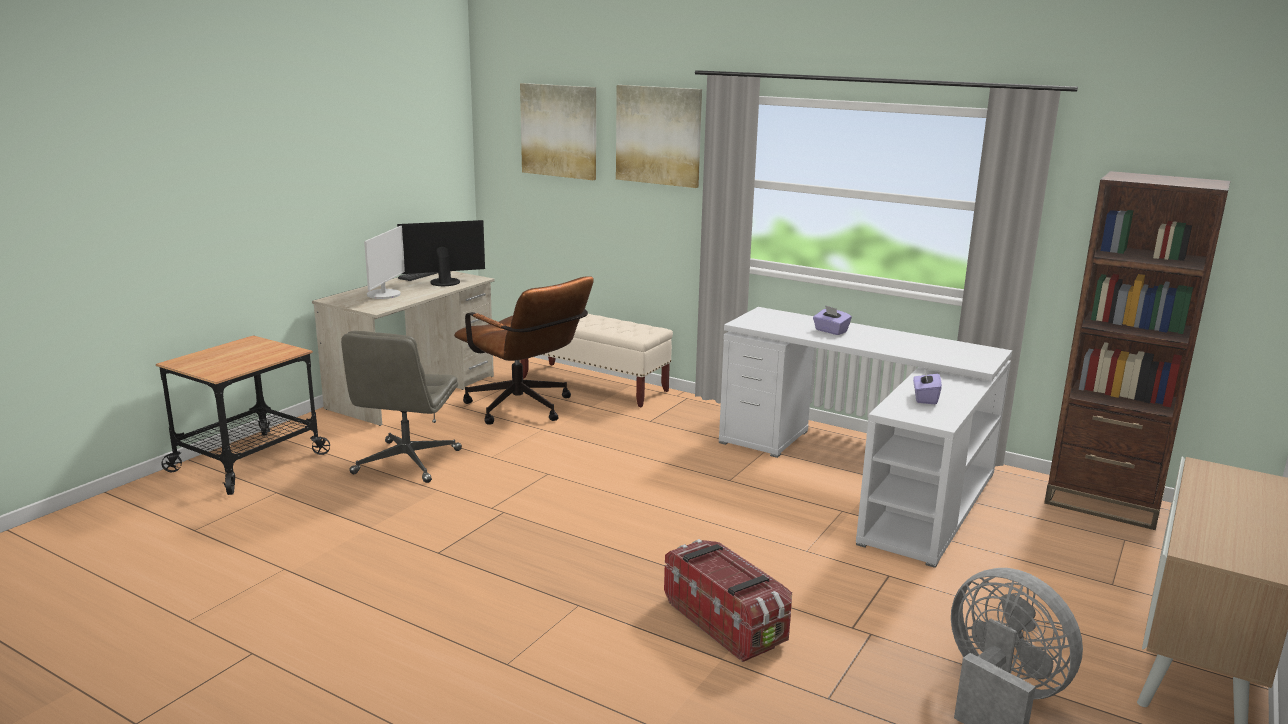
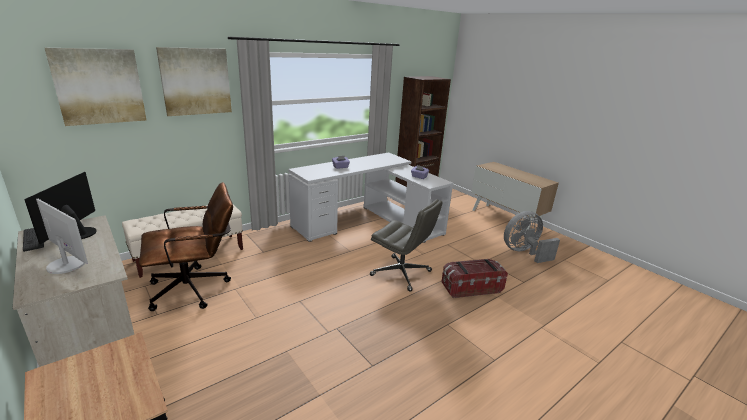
camera: 70 degrees left, 5 degrees up
(407, 462) = (228, 359): grey office chair -> grey office chair (402, 273)

